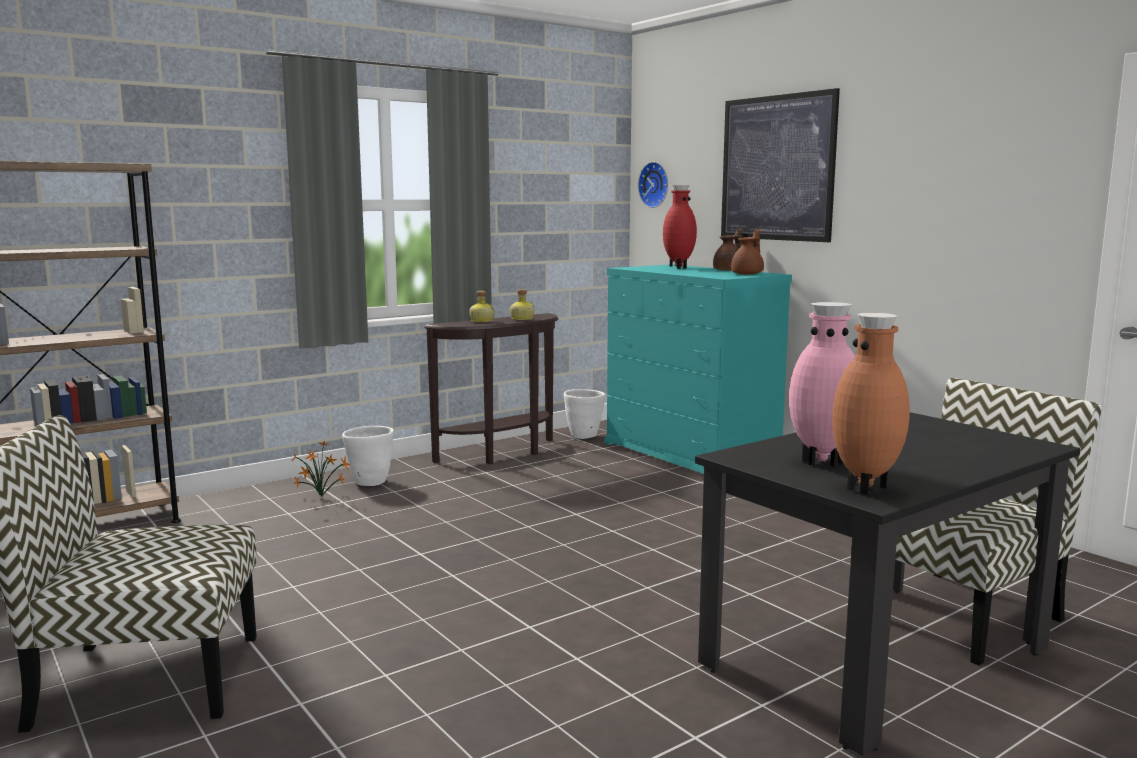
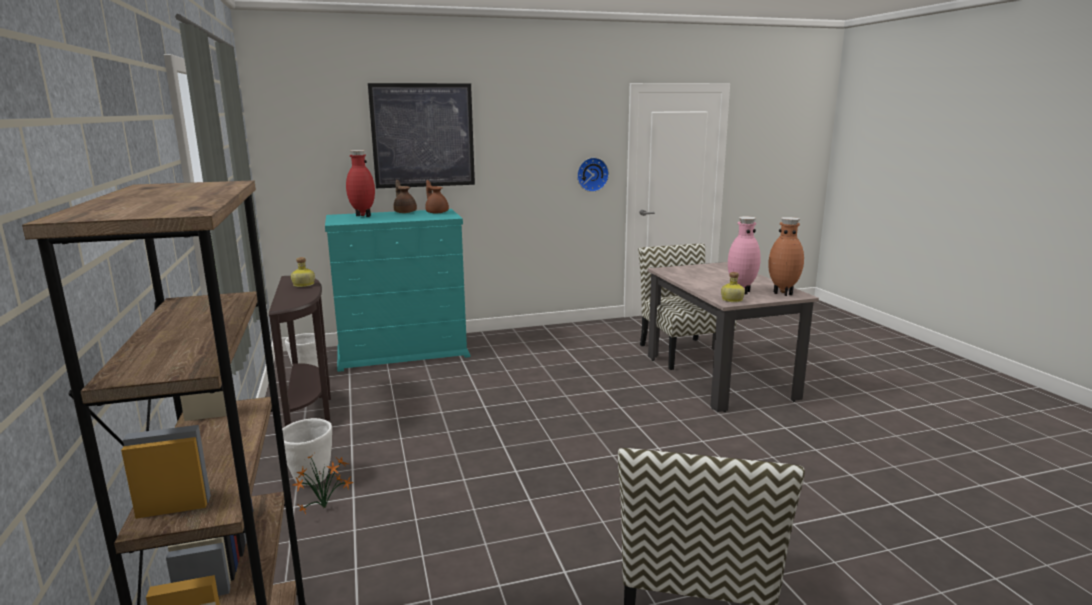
camera: 70 degrees left, 5 degrees up
(481, 321) = (289, 295): bottle -> bottle (731, 300)
(655, 184) = (288, 149): wall clock -> wall clock (592, 174)
(875, 657) = (718, 377): black dining table -> beige dining table

